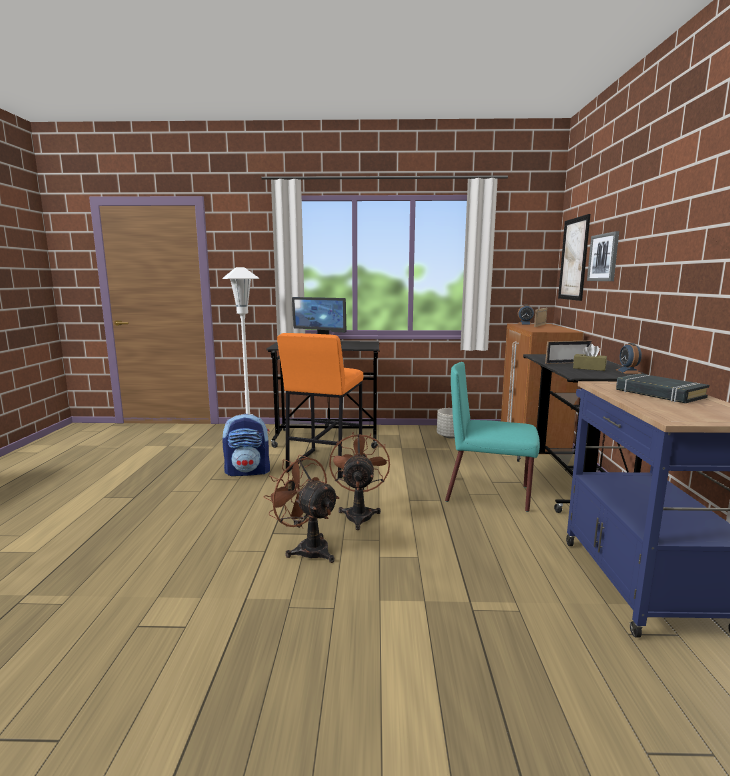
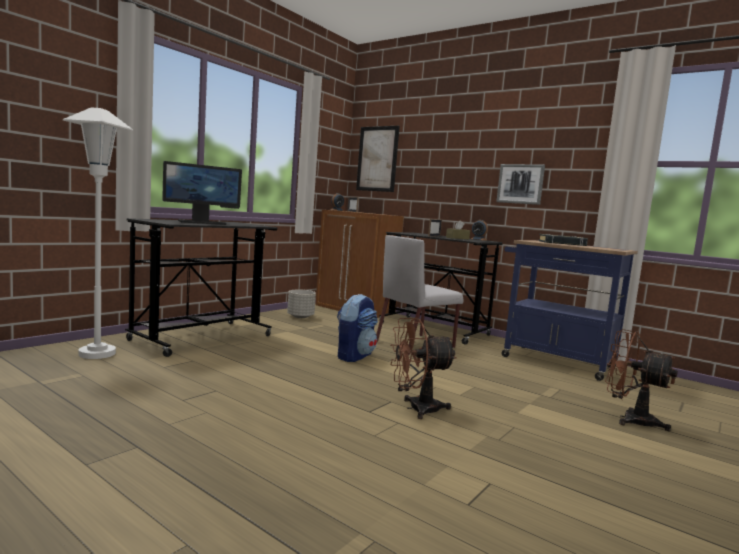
camera: 55 degrees left, 5 degrees down
(248, 472) = (206, 382): backpack -> backpack (354, 356)
(324, 464) = (262, 357): orange stool -> none
(359, 514) = (384, 378): brown fan -> brown fan (629, 419)
(489, 494) = (415, 344): turquoise chair -> grey chair
(603, 257) = (422, 160): picture -> picture (520, 184)

